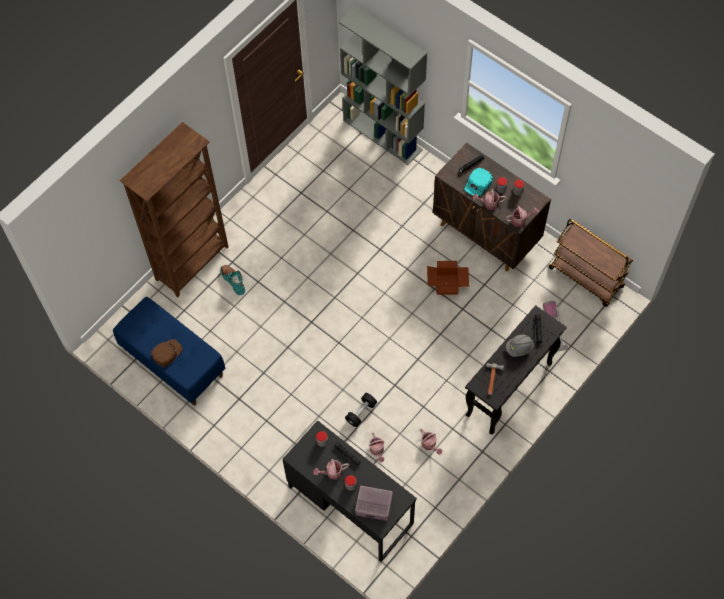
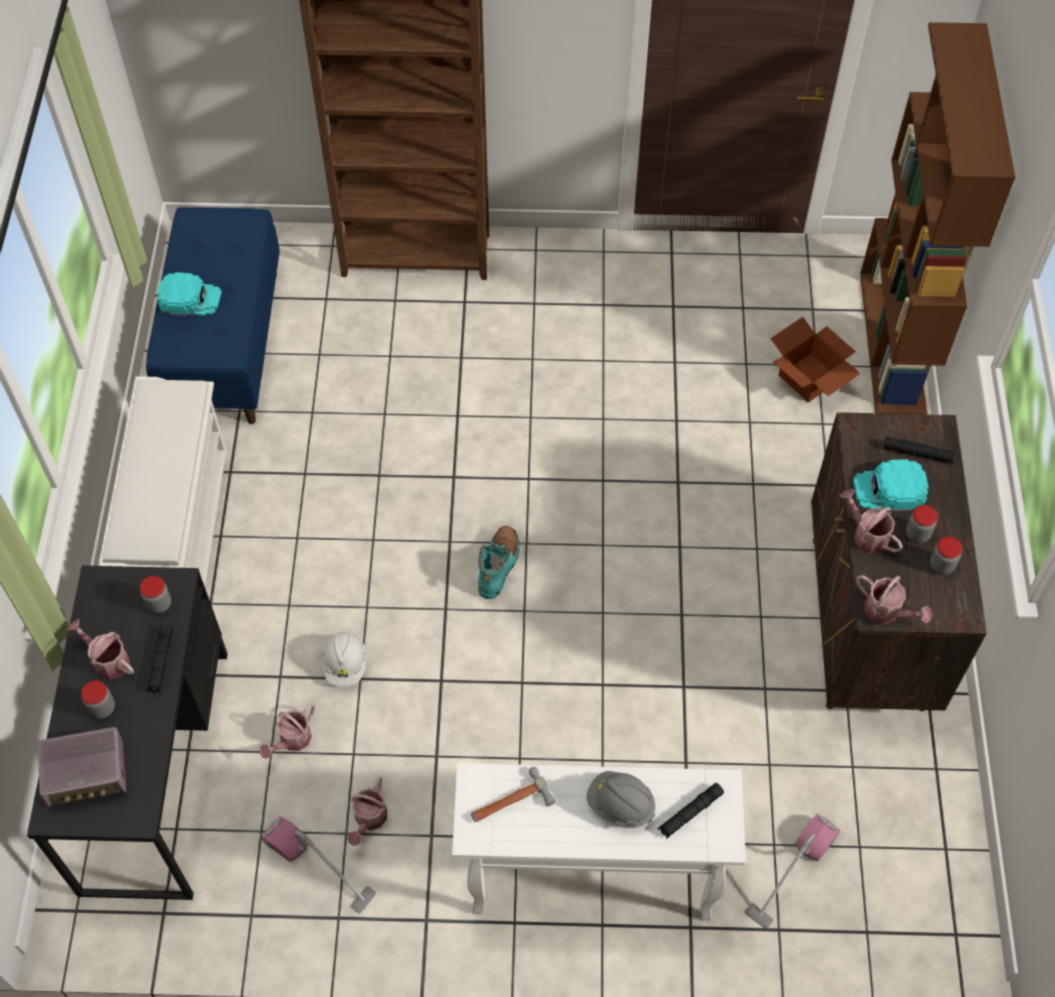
camera: 50 degrees right, 5 degrees down
(167, 353) = (190, 299): brown cap -> turquoise cap
(233, 281) = (432, 325): turquoise boot -> turquoise boot (499, 566)
(252, 434) = (180, 534): none -> white shoe rack
(361, 412) = (345, 665): black dumbbell -> white hard hat
(373, 505) = (87, 774): radio -> radio turned 105 degrees clockwise
(383, 135) = (893, 343): grey bookcase -> brown bookcase
(434, 473) = (319, 867): none -> vacuum cleaner
(447, 285) = (708, 630): cardboard box -> cardboard box (809, 379)
(509, 390) = (589, 880): black console table -> white console table
(586, 277) = (948, 857): brown cart -> none

